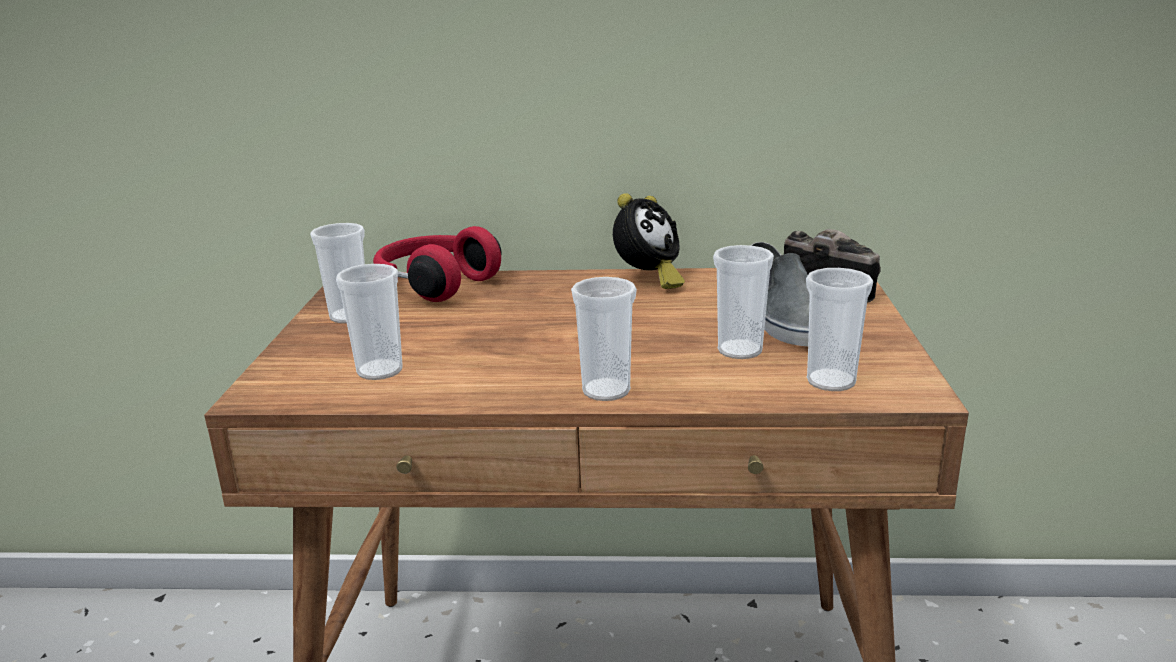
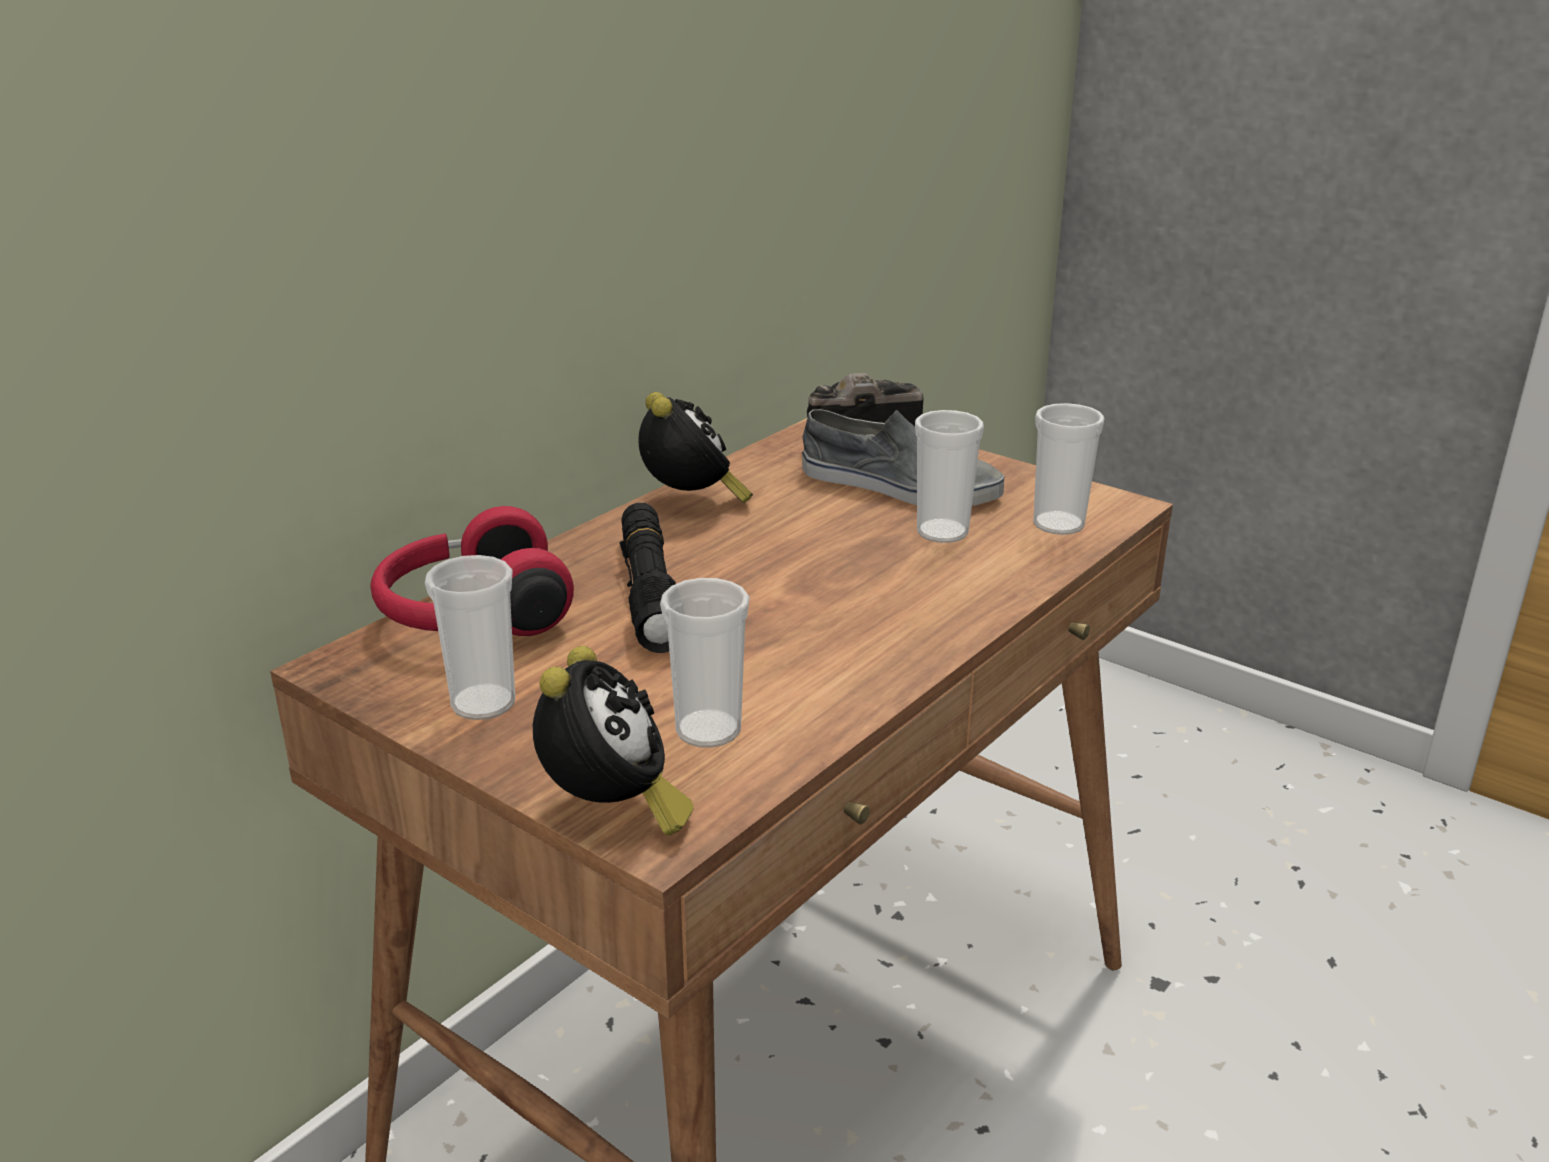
camera: 55 degrees left, 5 degrees up
(271, 377) = (611, 811): none -> alarm clock
(519, 308) = (650, 592): none -> black flashlight
(606, 391) = (946, 622): cup -> none

